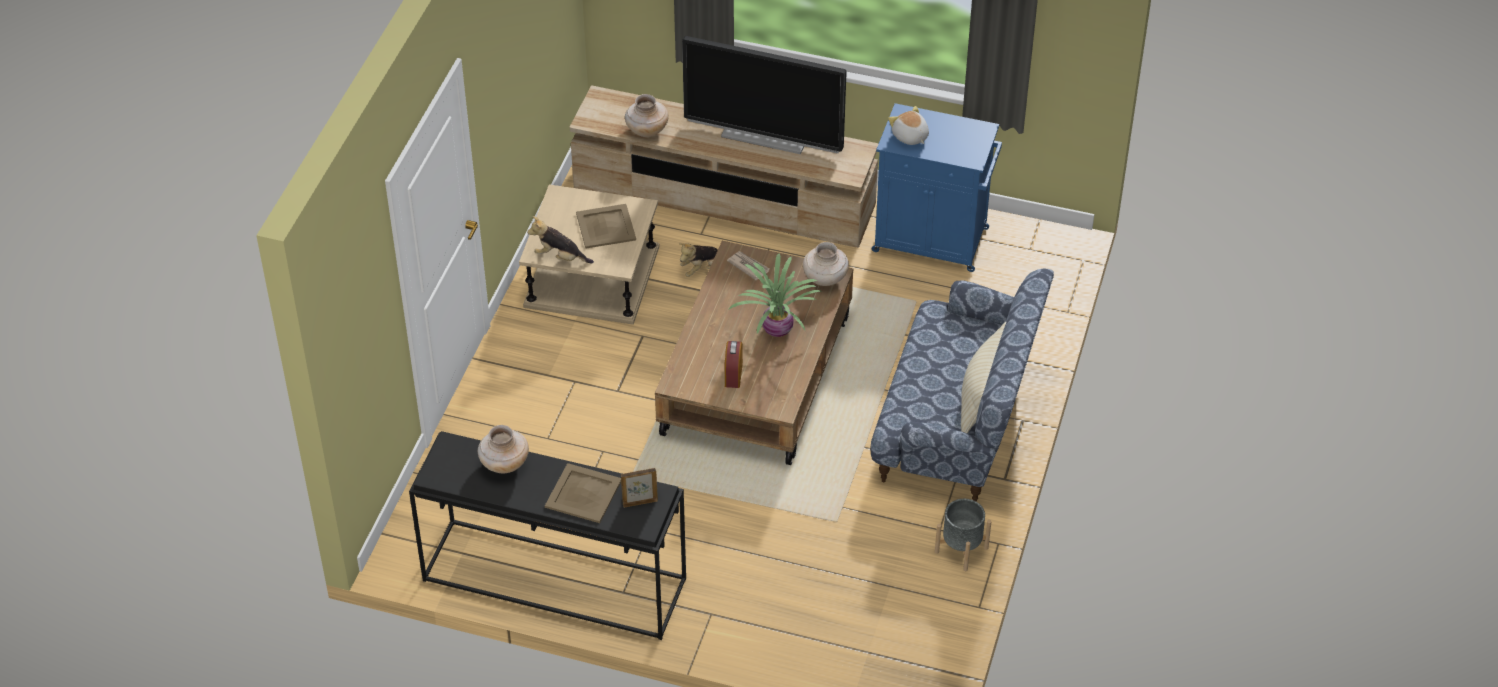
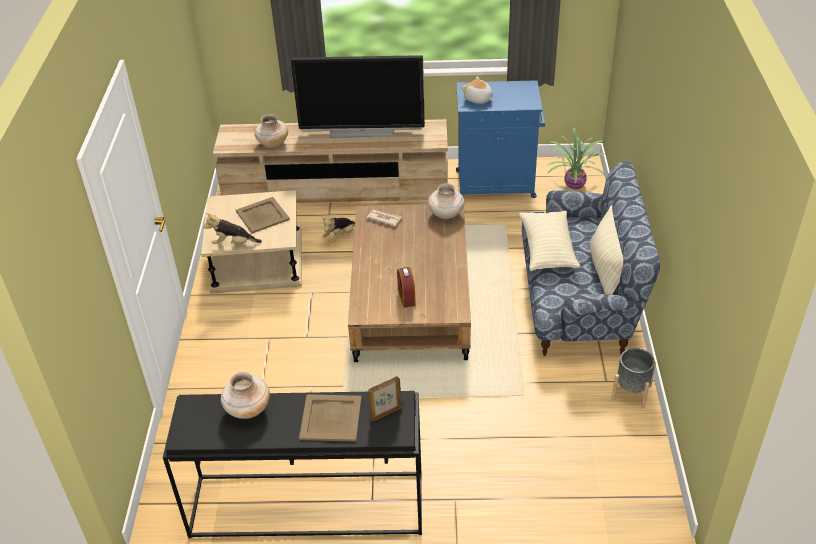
camera: 15 degrees left, 5 degrees down
(777, 328) = (426, 256): potted plant -> potted plant (574, 184)
(925, 355) = (547, 249): none -> beige pillow

